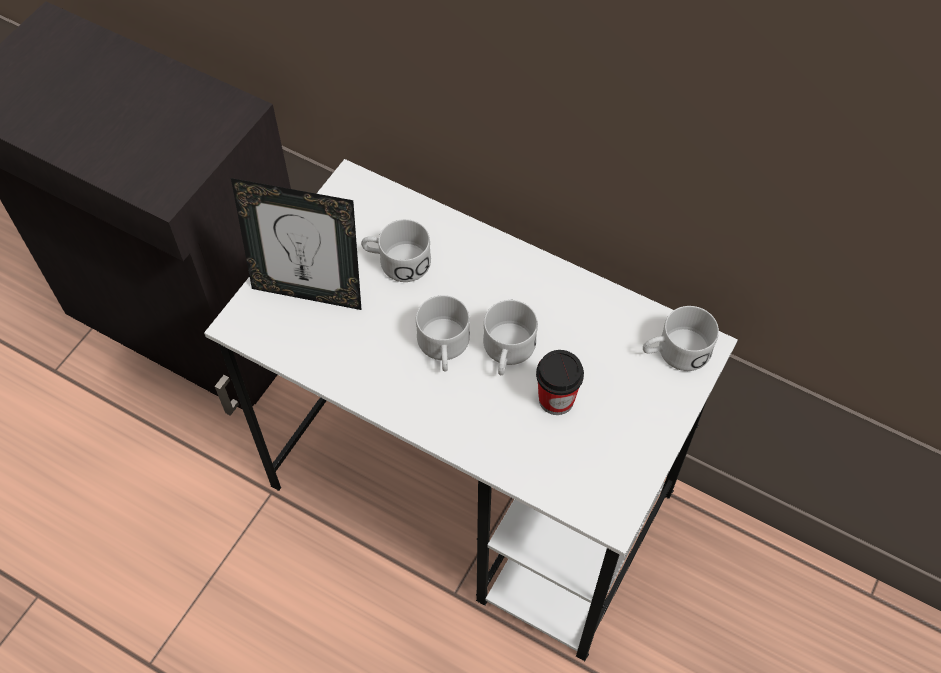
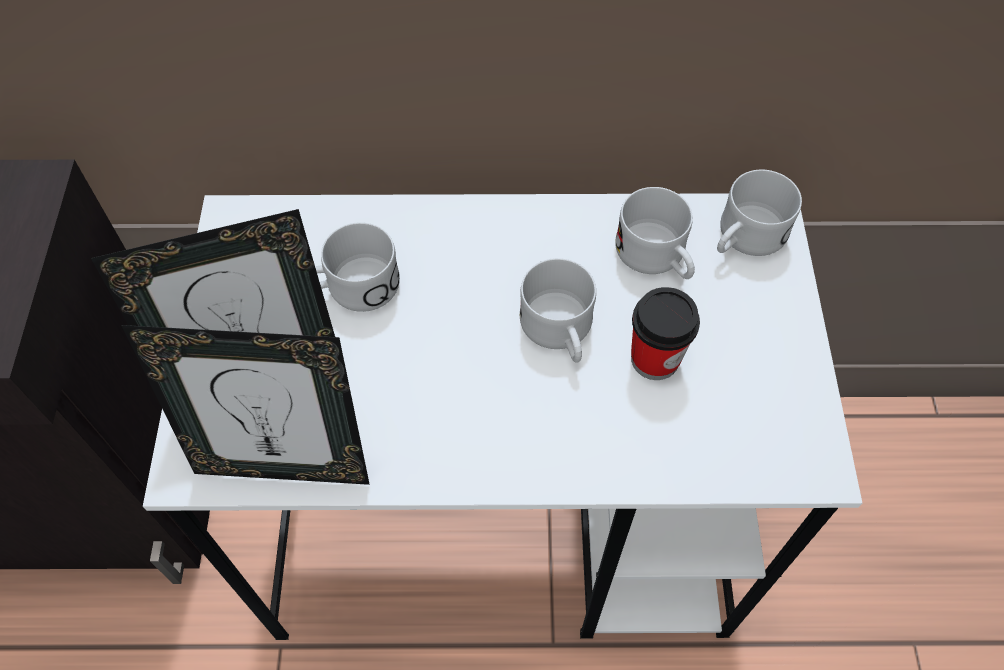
camera: 30 degrees left, 0 degrees up
(293, 349) = (284, 465): none -> picture frame
(443, 348) = (480, 365): white mug -> white mug (657, 258)

